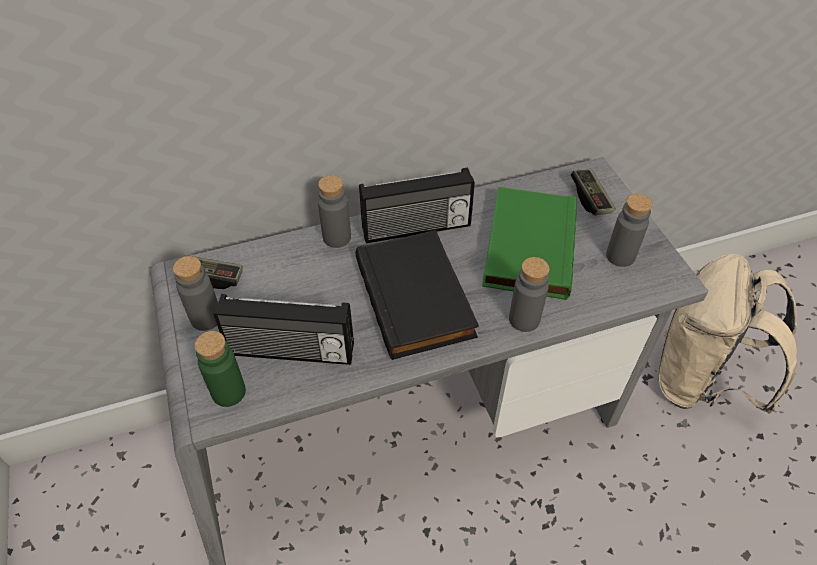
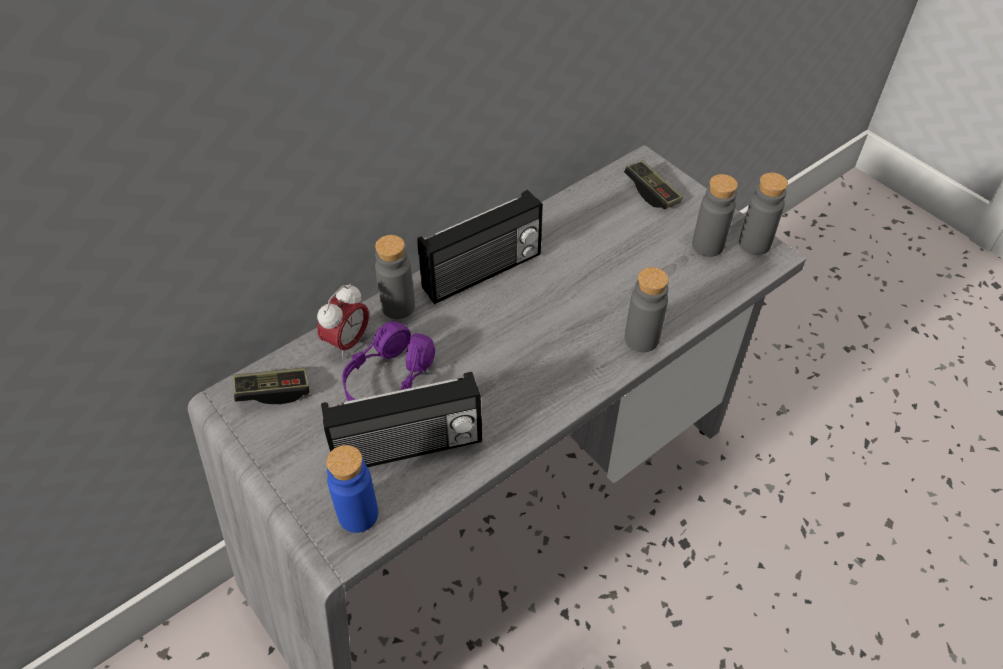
camera: 20 degrees left, 0 degrees up
(206, 318) = (289, 440): grey bottle -> grey bottle (754, 244)
(228, 392) = (358, 514): green bottle -> blue bottle
(285, 255) = (347, 342): none -> alarm clock
(301, 293) = (388, 380): none -> purple headphones
(418, 297) = (520, 348): black book -> none
(526, 246) = (609, 260): green book -> none
(699, 381) = (781, 361): beige backpack -> none

